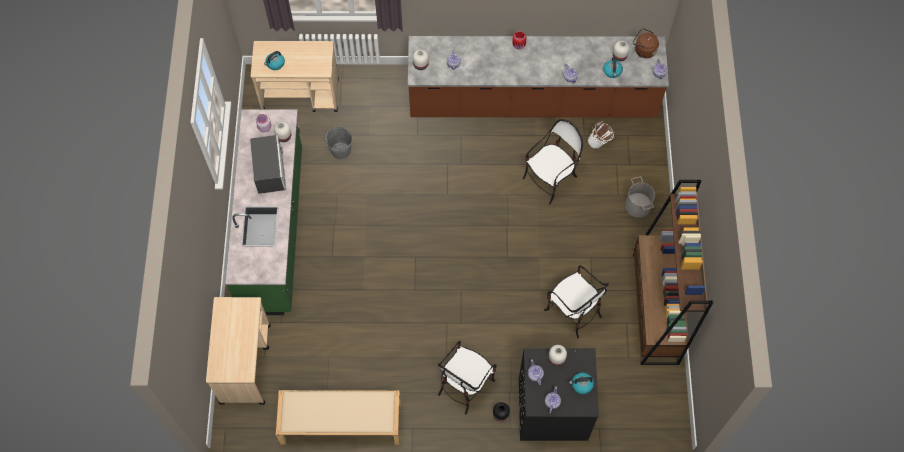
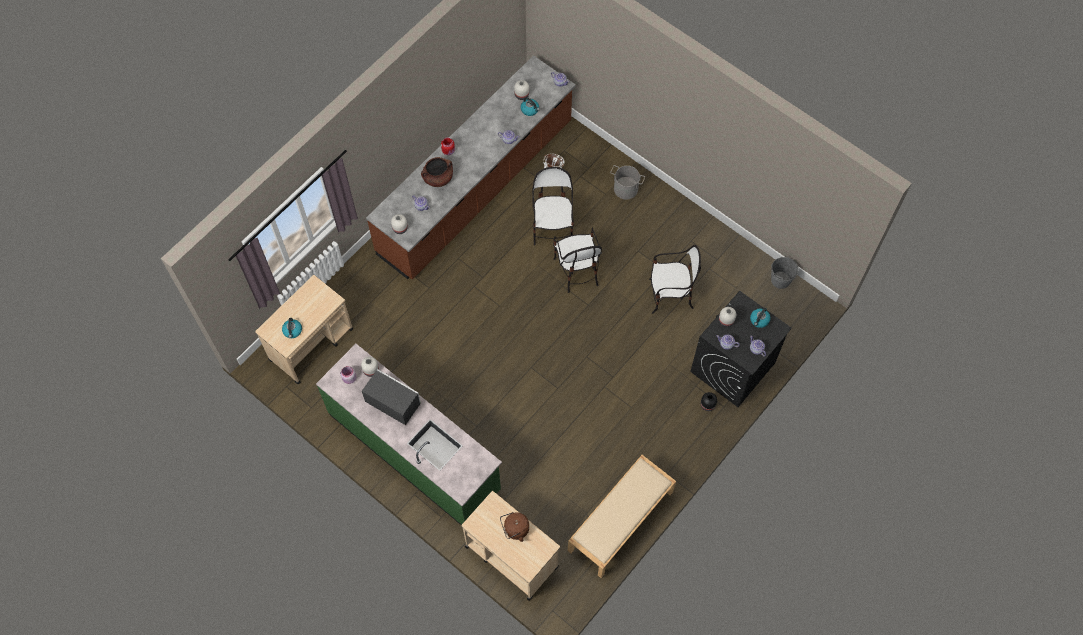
camera: 50 degrees left, 0 degrees up
(340, 150) = (390, 352): grey bucket -> grey bucket (780, 280)
(465, 385) = (664, 411): chair -> chair (576, 270)
(488, 56) = (438, 178): none -> brown cooking pot
(643, 50) = (532, 76): brown kettle -> brown kettle (515, 530)
(655, 309) = (714, 241): brown bookcase -> none

